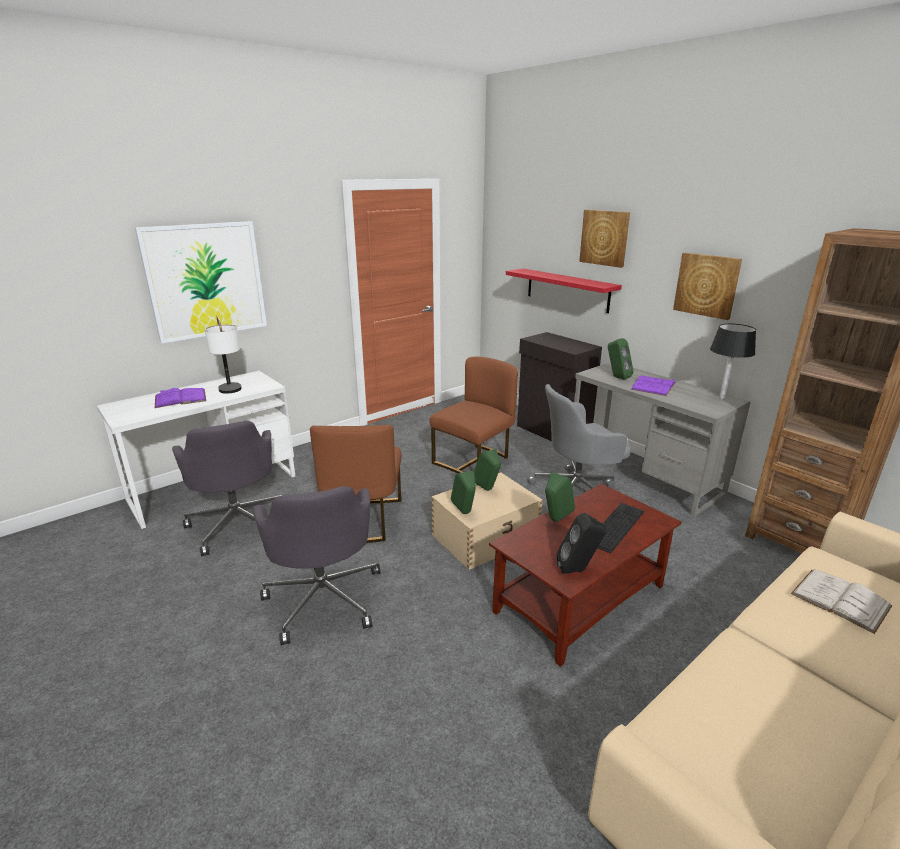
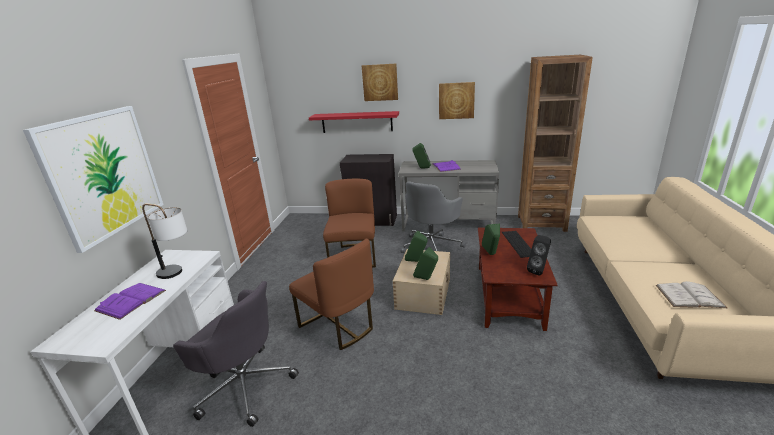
camera: 40 degrees left, 0 degrees up
(324, 598) = (390, 385): grey office chair -> none
(721, 398) = (483, 162): black table lamp -> none
(840, 600) = (624, 230): white book -> white book (689, 296)

